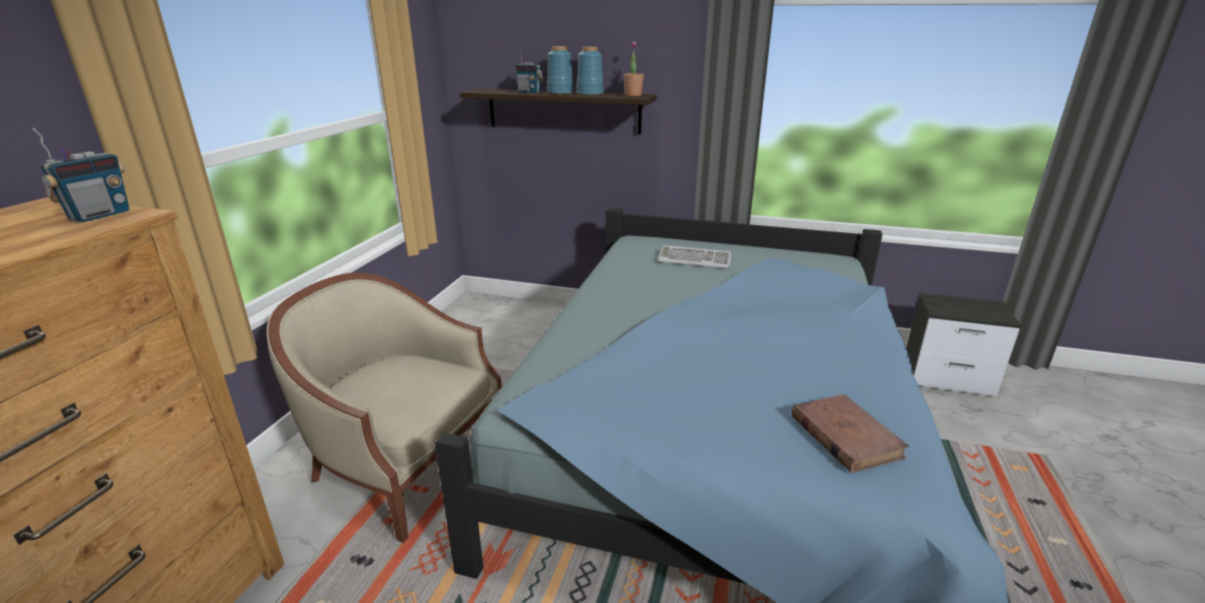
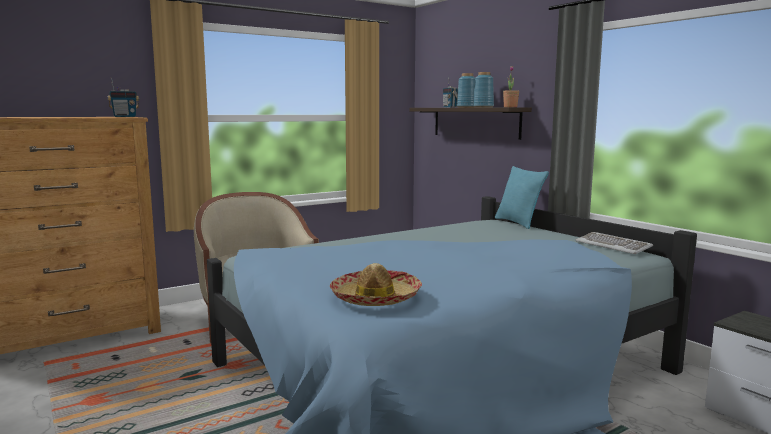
camera: 40 degrees right, 15 degrees down
(667, 238) = (518, 223): none -> turquoise pillow
(694, 260) = (506, 233): keyboard -> keyboard (613, 246)
(845, 436) = (375, 298): brown book -> hat

